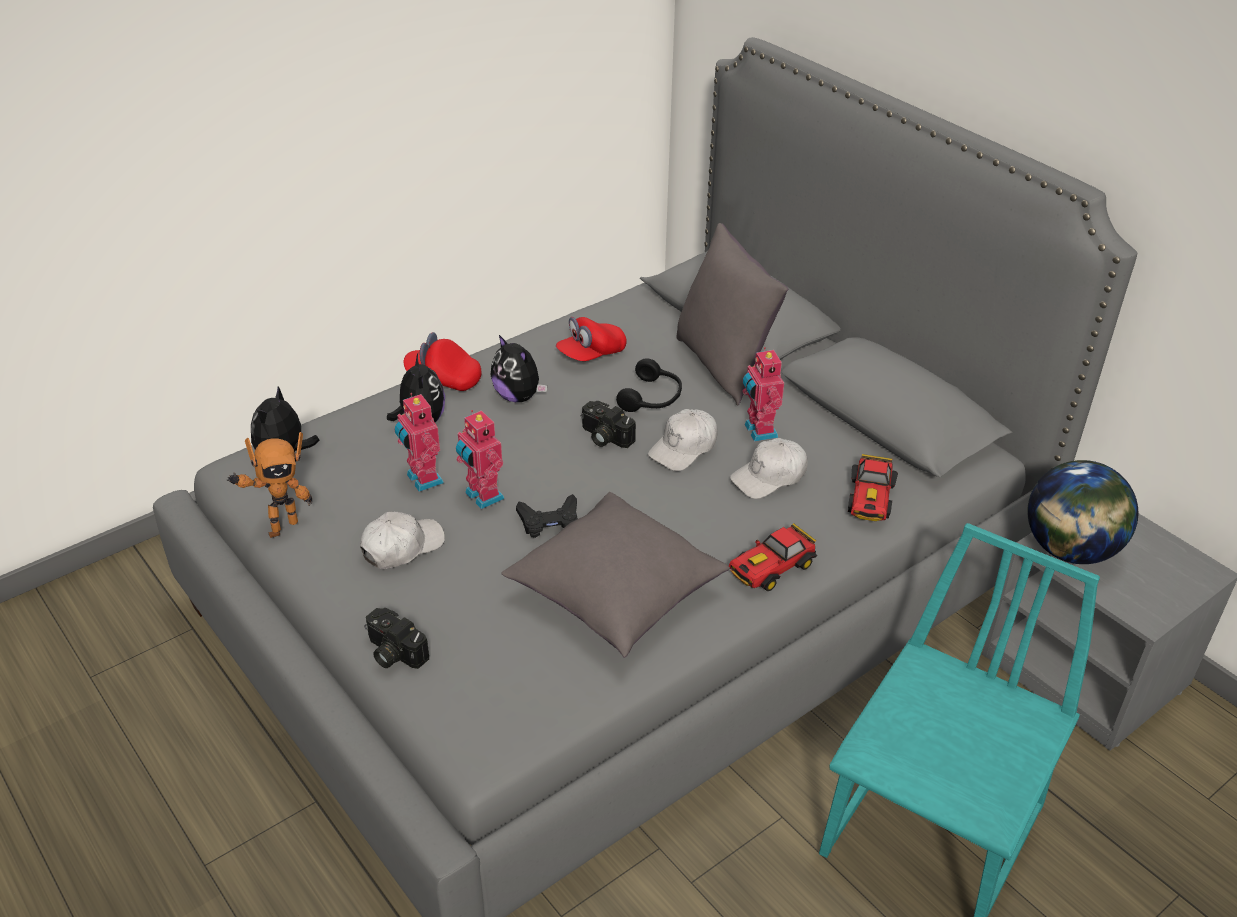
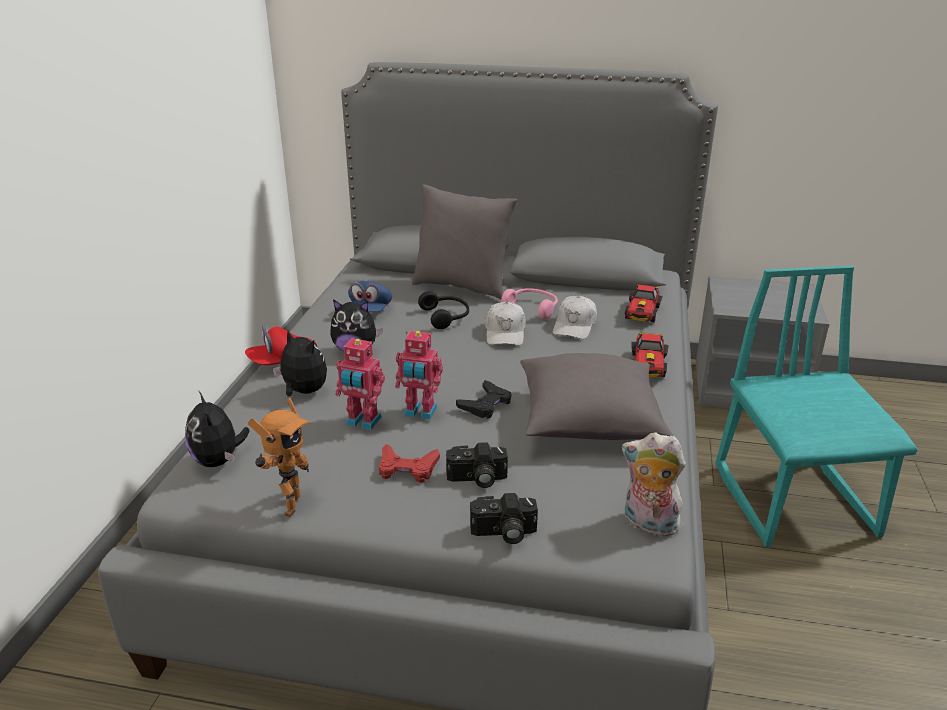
camera: 40 degrees left, 10 degrees down
(402, 547) = (407, 468): white cap -> red game controller
(515, 725) = (648, 524): none -> plush toy
(591, 354) = (370, 311): red cap -> blue cap
(604, 437) = (449, 347): camera -> camera (476, 479)
(758, 431) = (533, 308): toy robot -> pink headphones
(870, 501) = (642, 314): toy car -> toy car turned 45 degrees clockwise
(1069, 550) = (739, 304): globe -> none

